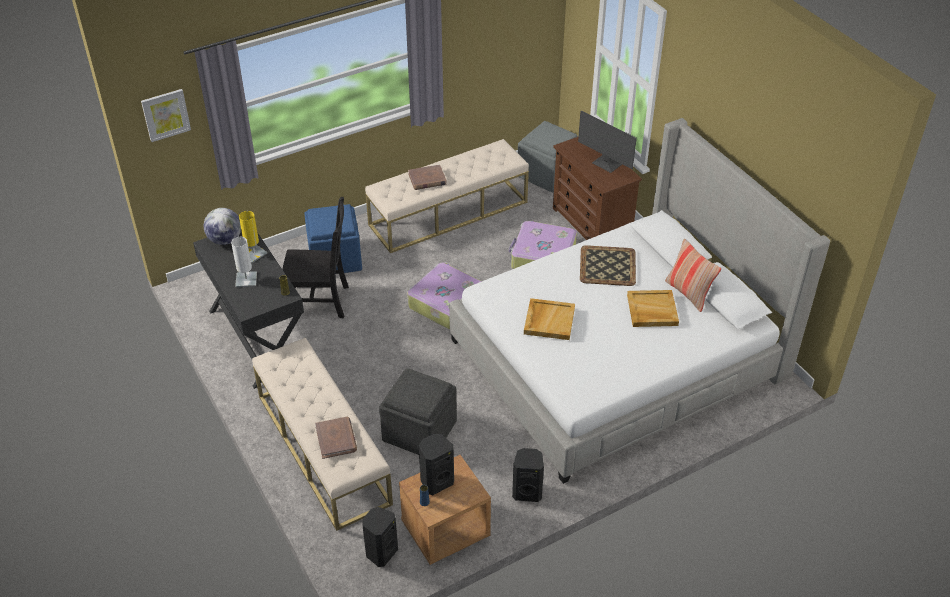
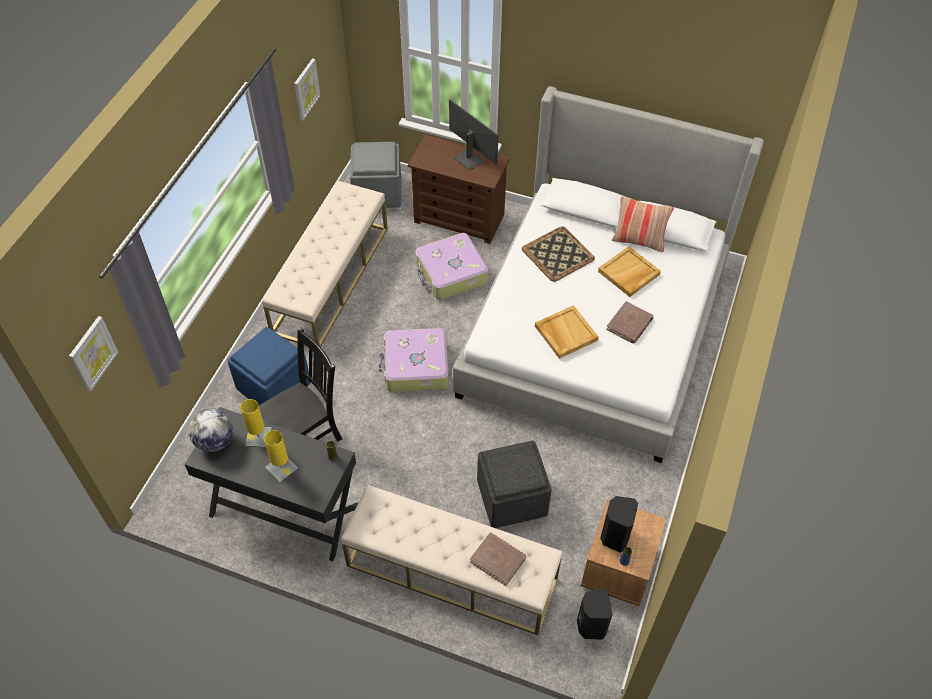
camera: 40 degrees left, 10 degrees up
(246, 279) = (281, 468): white table lamp -> yellow table lamp
(427, 179) = (314, 260): brown book -> brown book (629, 324)
(494, 40) = (306, 89): none -> picture
(527, 492) = (643, 489): black speaker -> none
(606, 164) = (469, 158): monitor -> monitor turned 135 degrees counterclockwise

